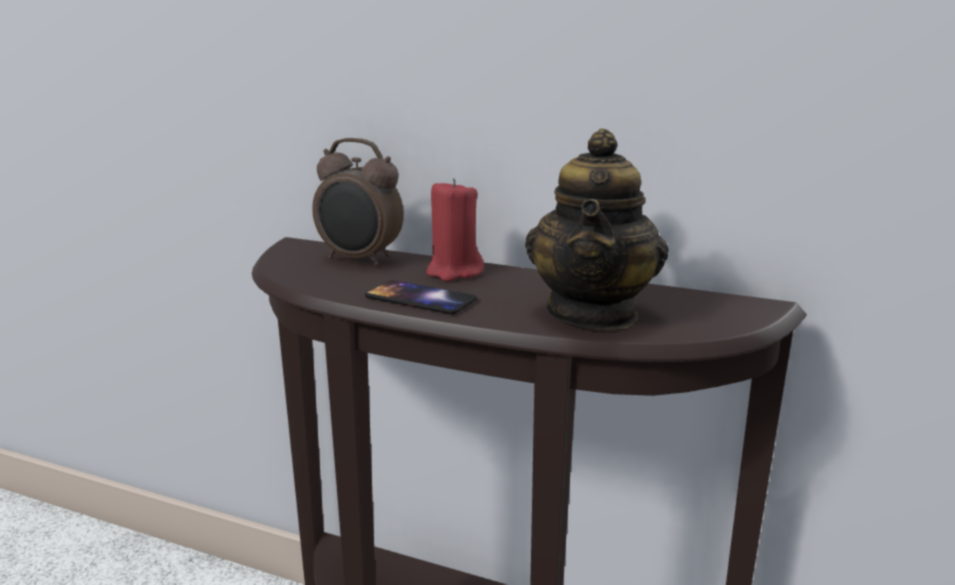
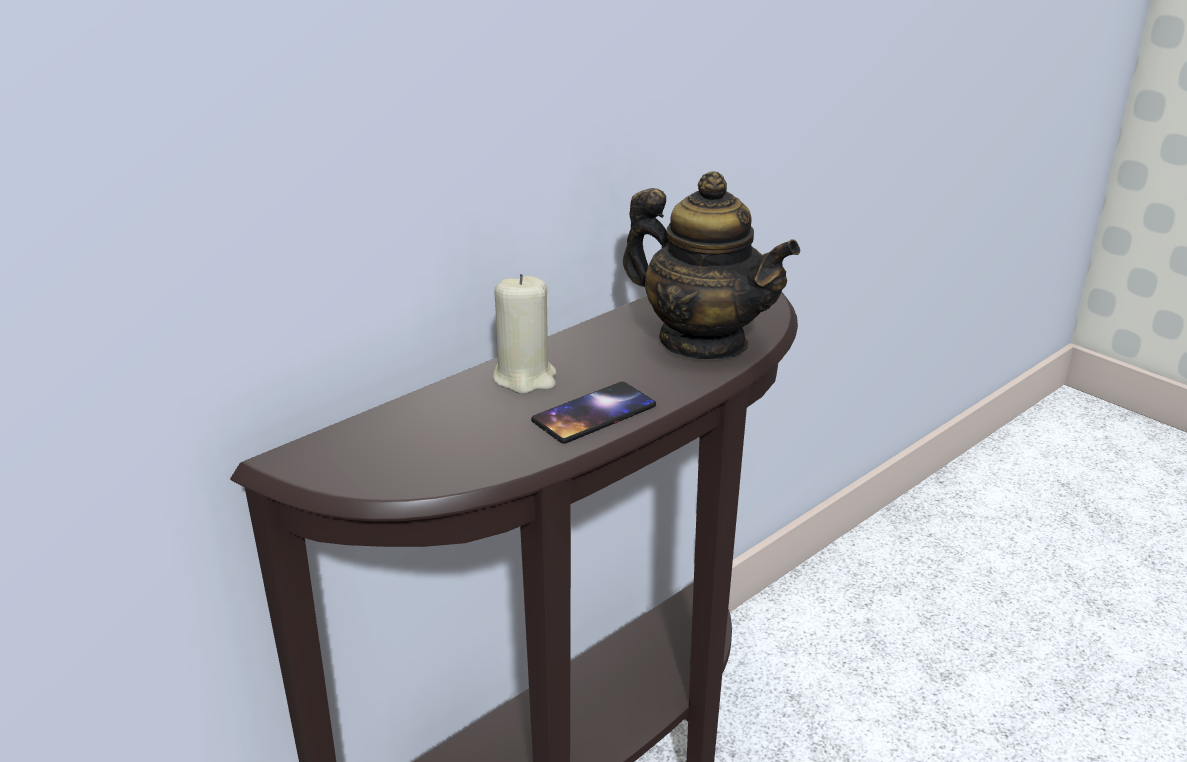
camera: 65 degrees left, 10 degrees up
(359, 260) = (421, 424): alarm clock -> none
(454, 272) = (525, 377): red candle -> beige candle

